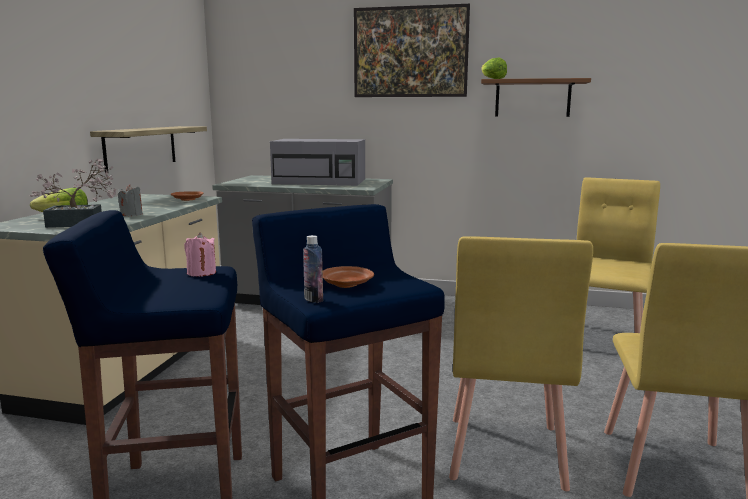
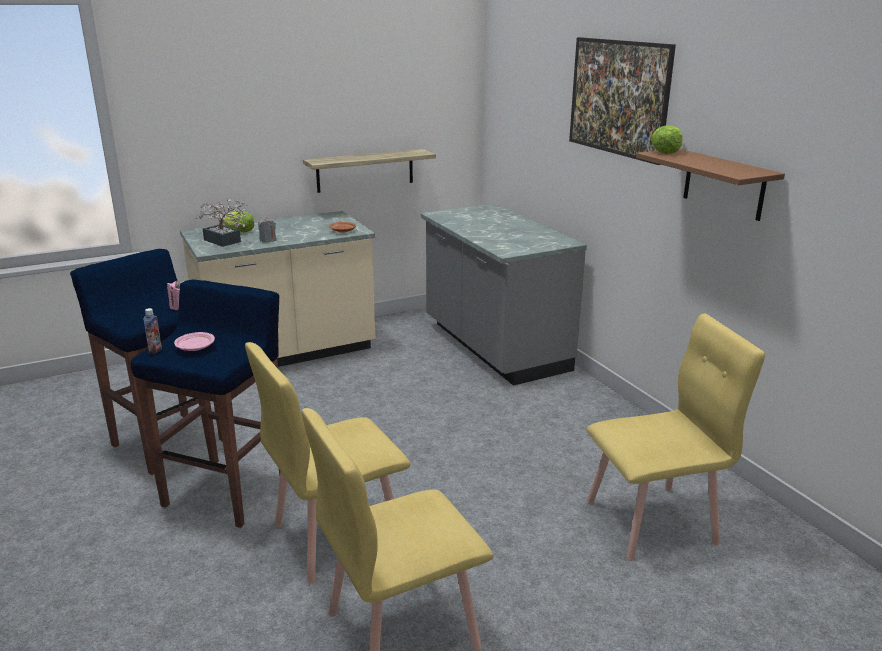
camera: 50 degrees right, 10 degrees up
(321, 181) = (508, 231): grey microwave -> none
(346, 284) = (195, 347): brown plate -> pink plate

